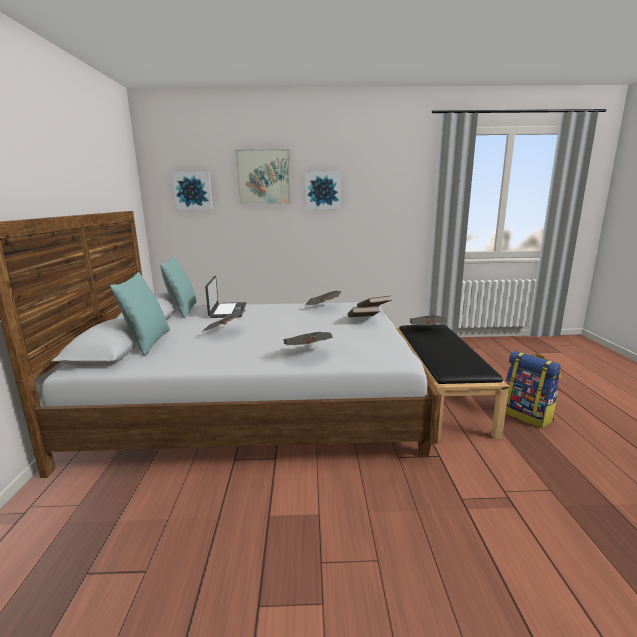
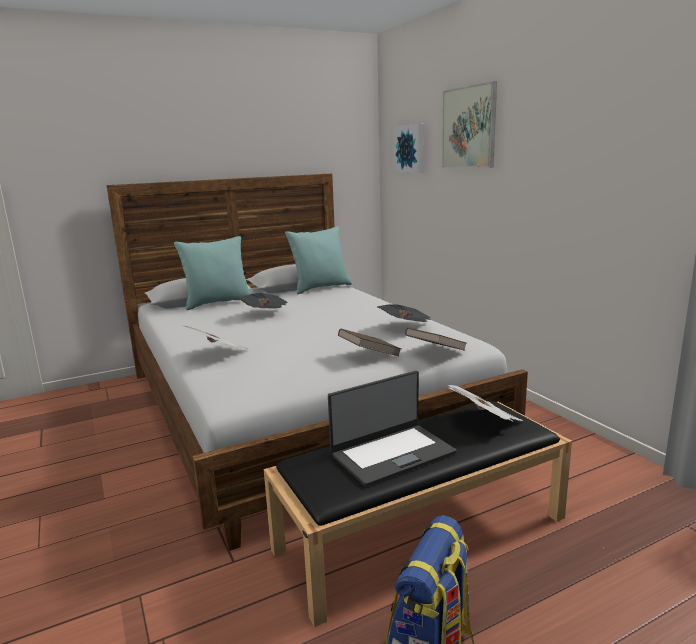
camera: 65 degrees right, 0 degrees up
(227, 310) = (340, 299): laptop -> laptop (392, 453)
(323, 190) = (532, 145): picture -> none

